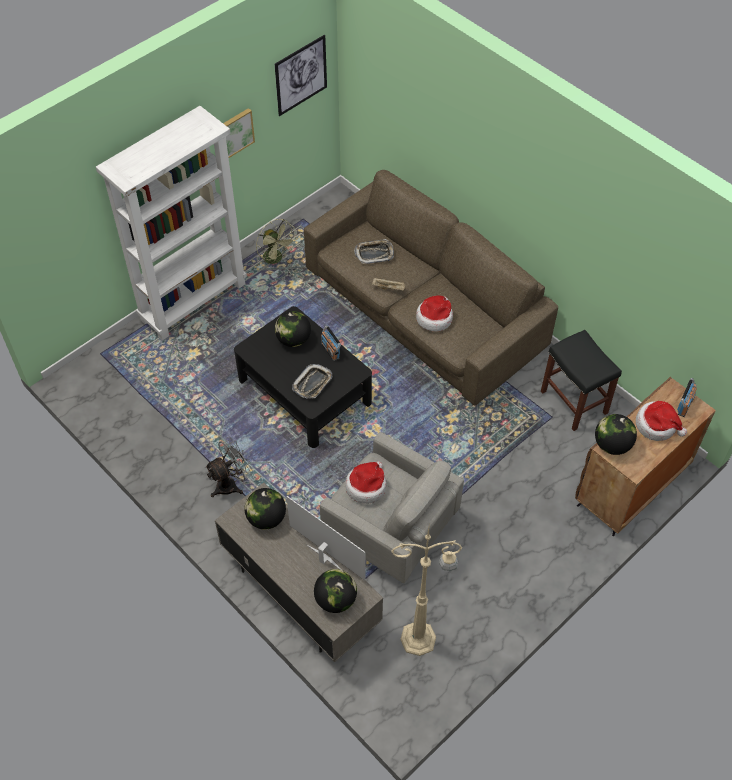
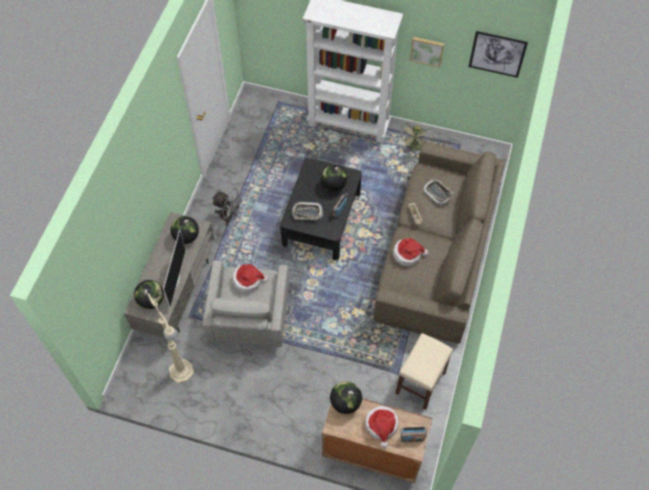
camera: 60 degrees right, 5 degrees up
(575, 402) = (420, 383): black stool -> beige stool

